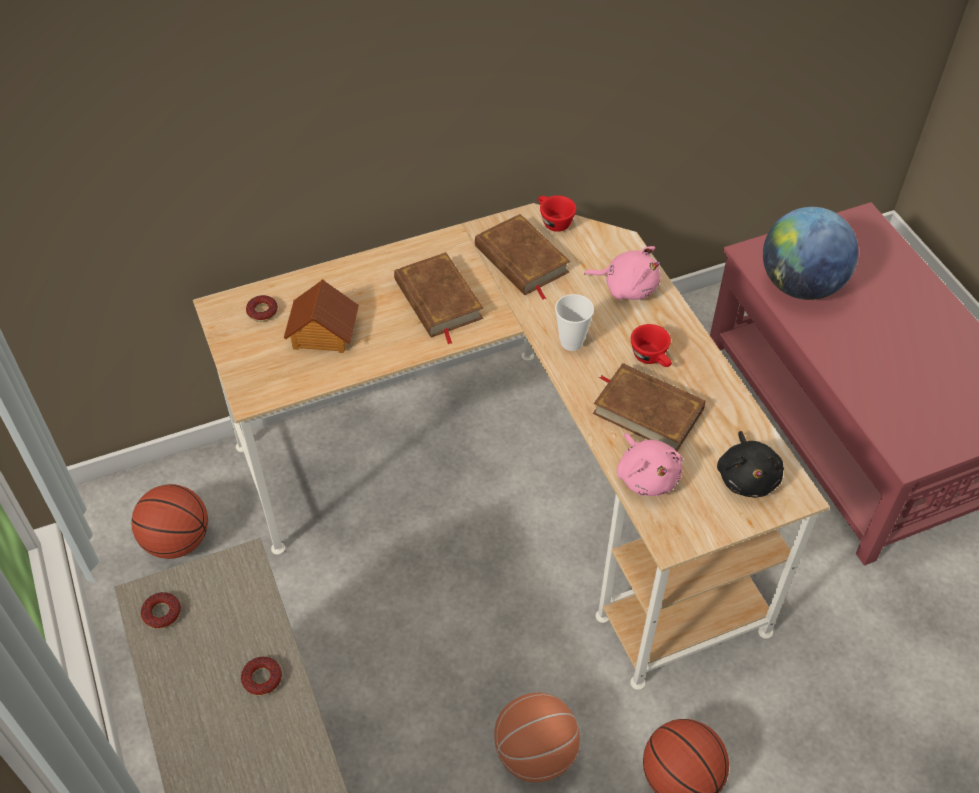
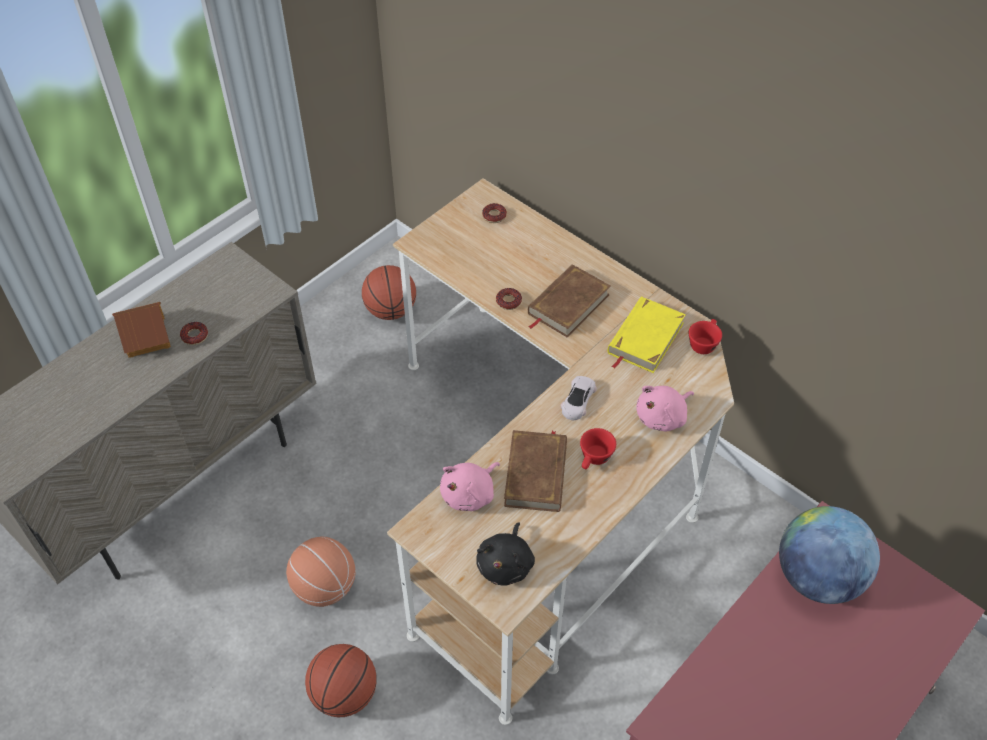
camera: 65 degrees right, 0 degrees up
(162, 613) = (221, 270): donut -> donut (508, 301)
(322, 333) = (494, 254): toy house -> toy house (145, 336)
(521, 260) = (645, 338): brown book -> yellow book
(571, 342) = (577, 400): cup -> white toy car
(627, 287) = (663, 417): pink plush toy -> pink plush toy turned 60 degrees clockwise
(747, 477) = (506, 564): black plush toy -> black plush toy turned 45 degrees counterclockwise

